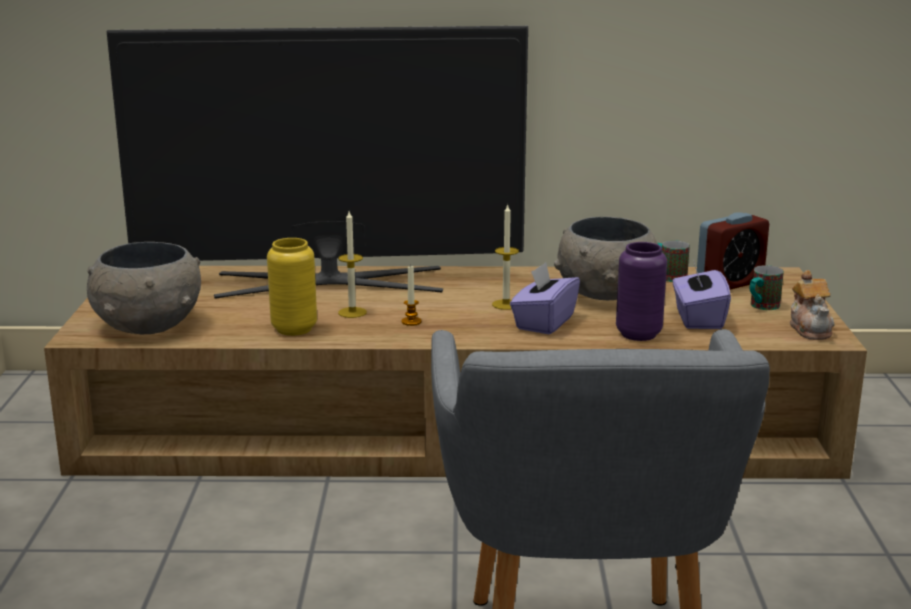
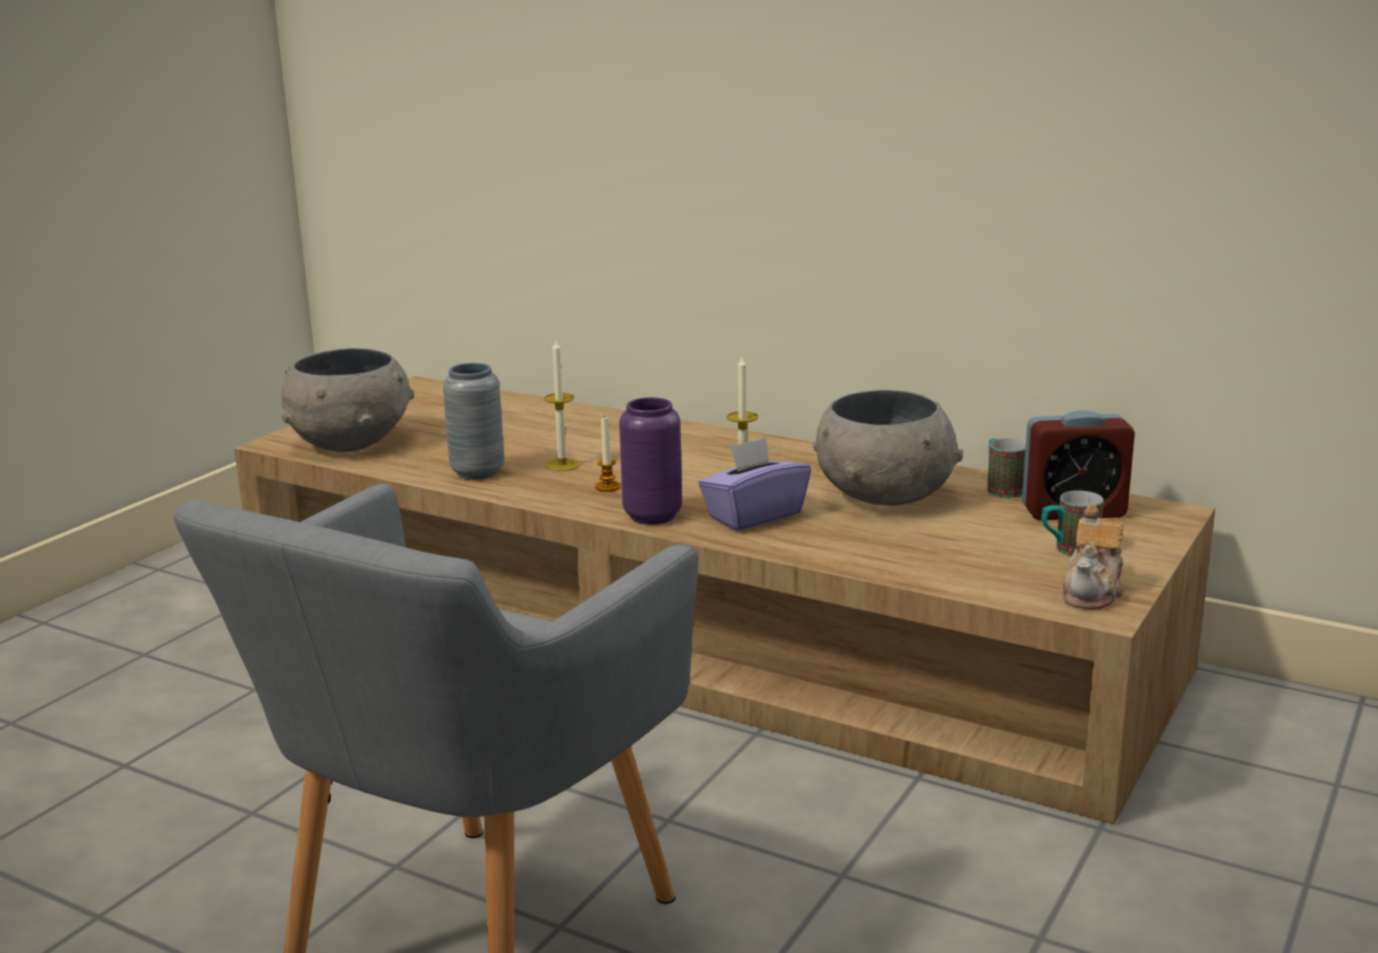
camera: 30 degrees right, 0 degrees up
(294, 329) = (477, 472): yellow vase -> grey vase
(330, 282) = (591, 428): television -> none
(638, 334) = (846, 552): purple vase -> purple vase (652, 516)
(698, 319) = (955, 548): purple tissue box -> none

